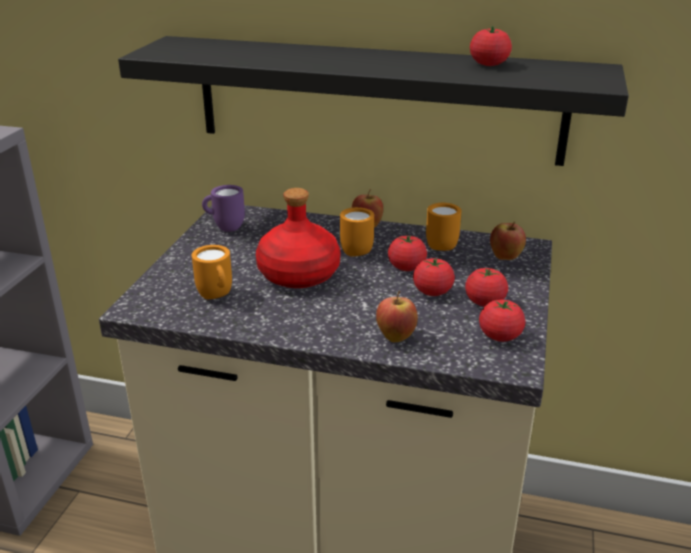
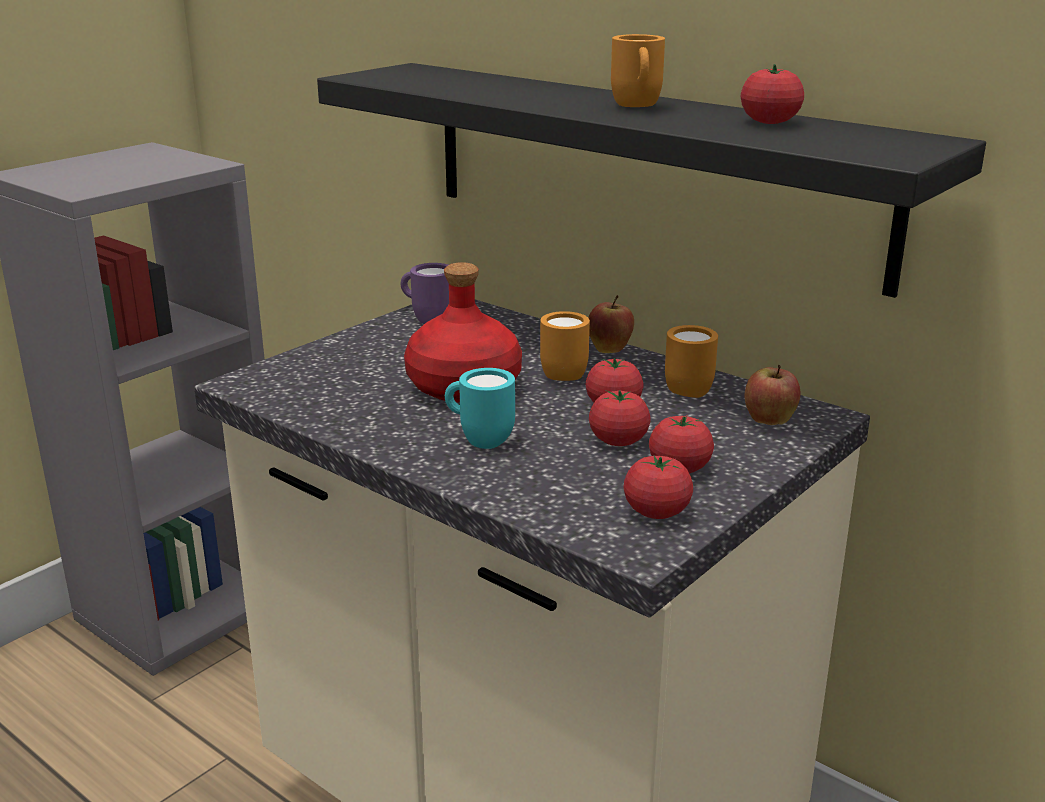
camera: 25 degrees right, 5 degrees down
(217, 297) = (341, 391): orange mug -> orange mug (637, 107)
(348, 313) = (480, 441): none -> turquoise mug
(395, 337) = (511, 480): apple -> none

